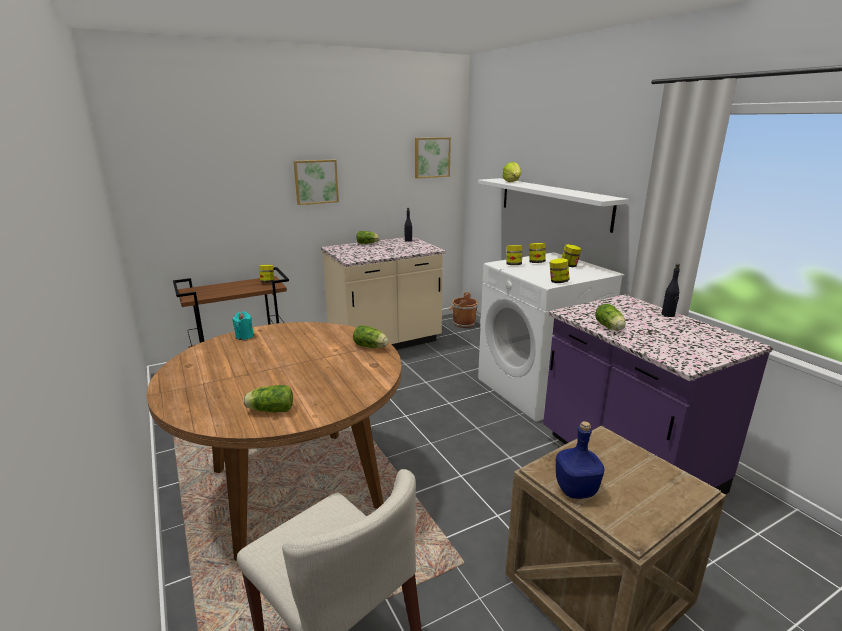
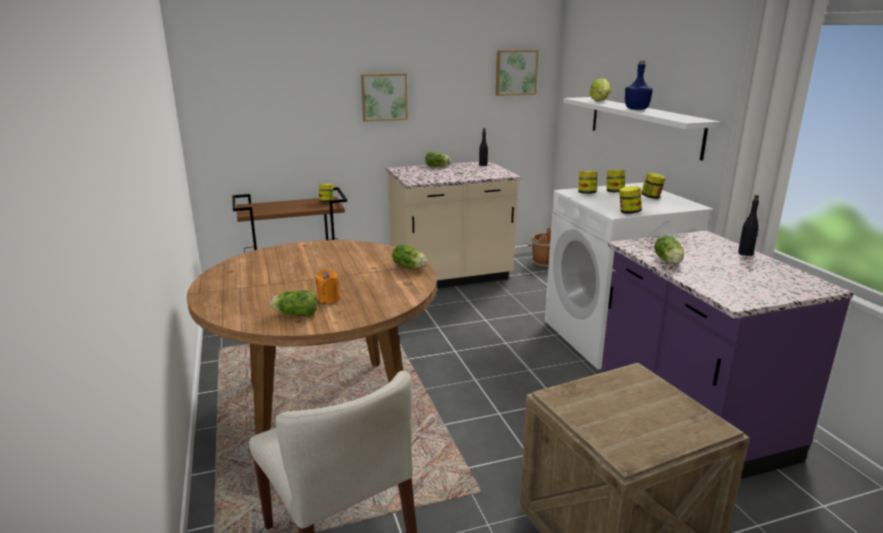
camera: 10 degrees right, 0 degrees up
(244, 336) = (288, 250): turquoise candle -> none
(300, 389) = (328, 299): none -> orange candle
(576, 490) = (584, 416): blue bottle -> blue bottle (636, 109)

